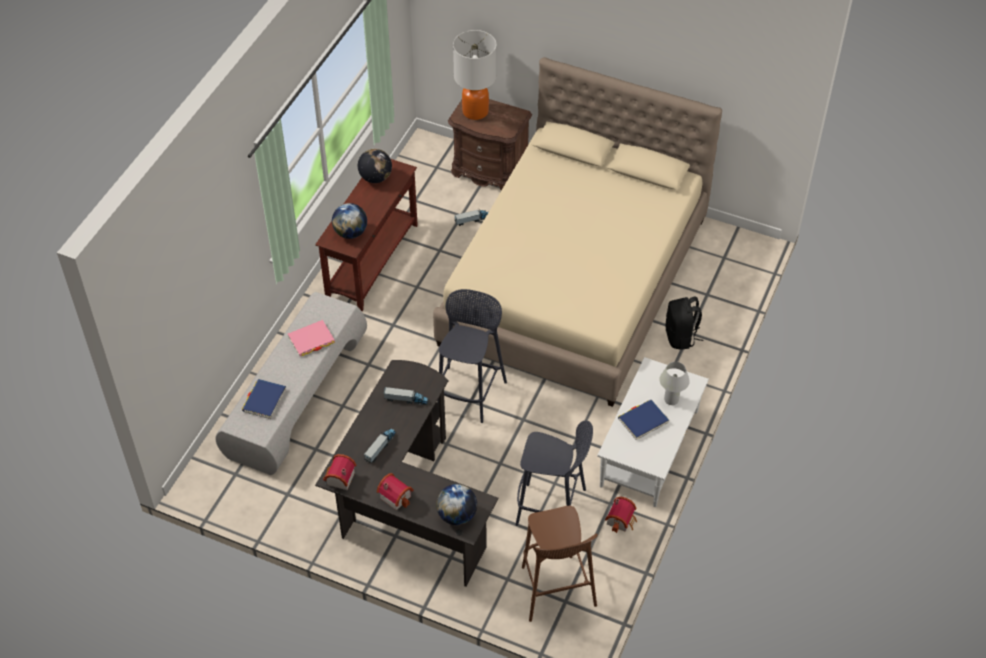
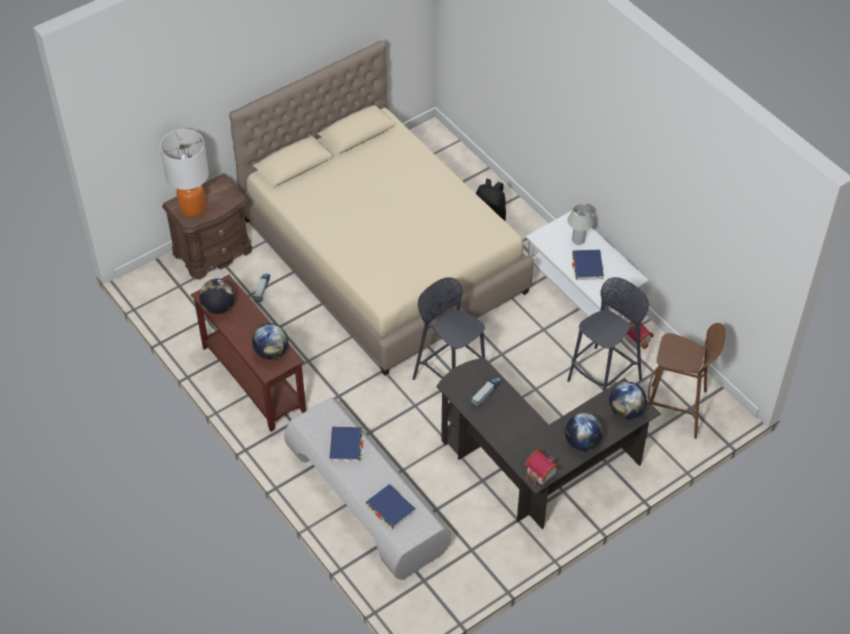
camera: 60 degrees left, 0 degrees up
(311, 340) = (346, 445): pink book -> blue book
(380, 447) = (525, 432): toy truck -> none
(396, 496) = (582, 442): toy house -> globe

